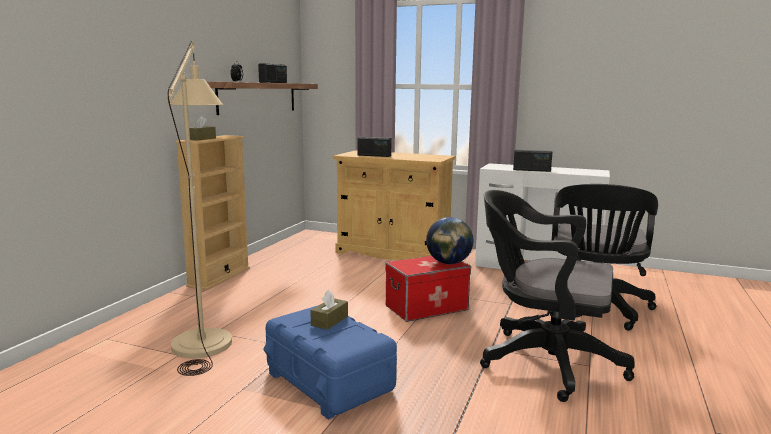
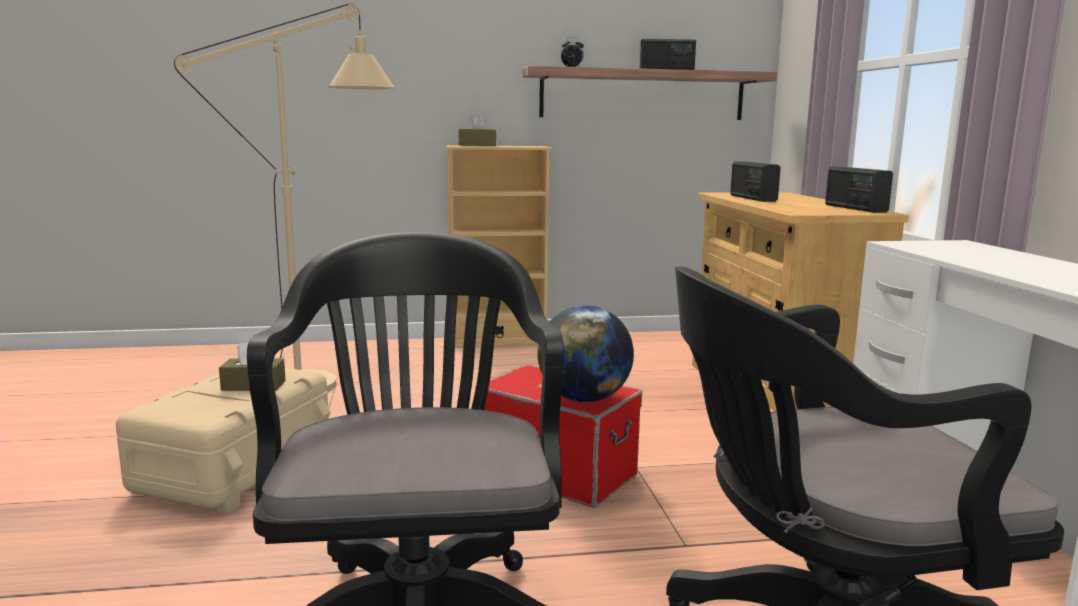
camera: 60 degrees right, 0 degrees up
(328, 382) = (234, 468): blue storage box -> beige storage box
(531, 170) = (969, 261): radio -> radio (854, 208)

